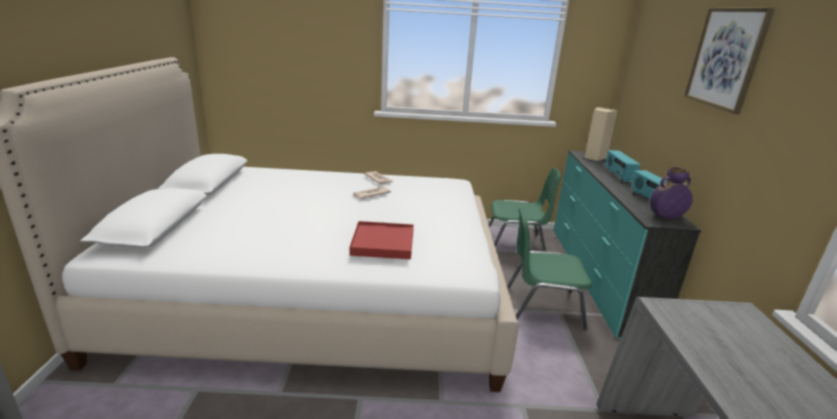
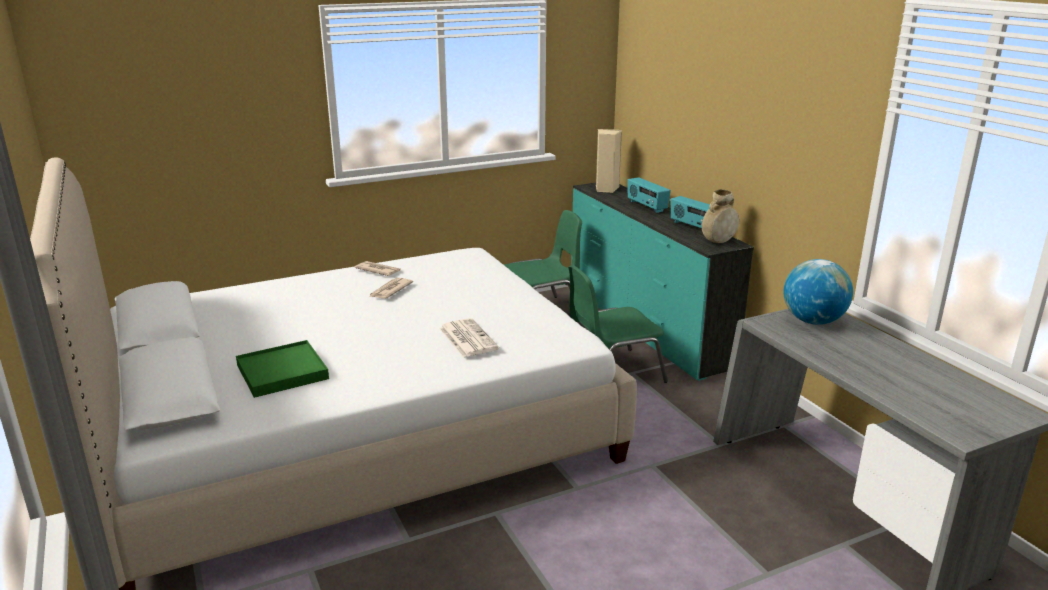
camera: 25 degrees left, 0 degrees up
(234, 231) = (282, 372): none -> green tray
(382, 243) = (467, 338): red tray -> newspaper
(665, 217) = (718, 242): purple vase -> beige vase
(726, 58) = (740, 75): picture -> none
(726, 323) = (813, 321): none -> globe

